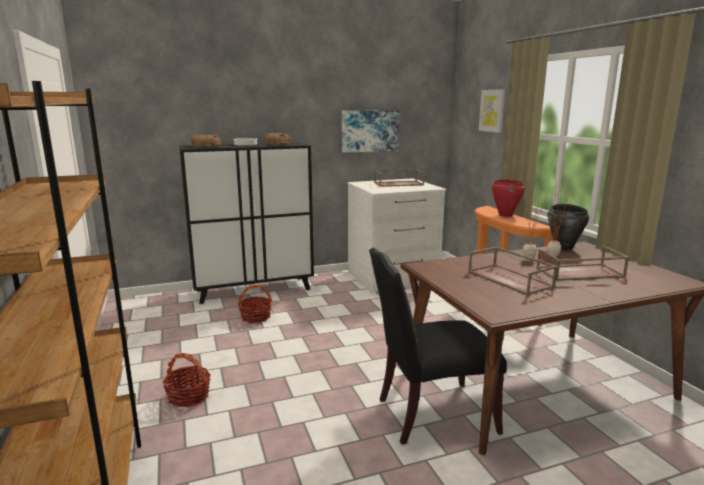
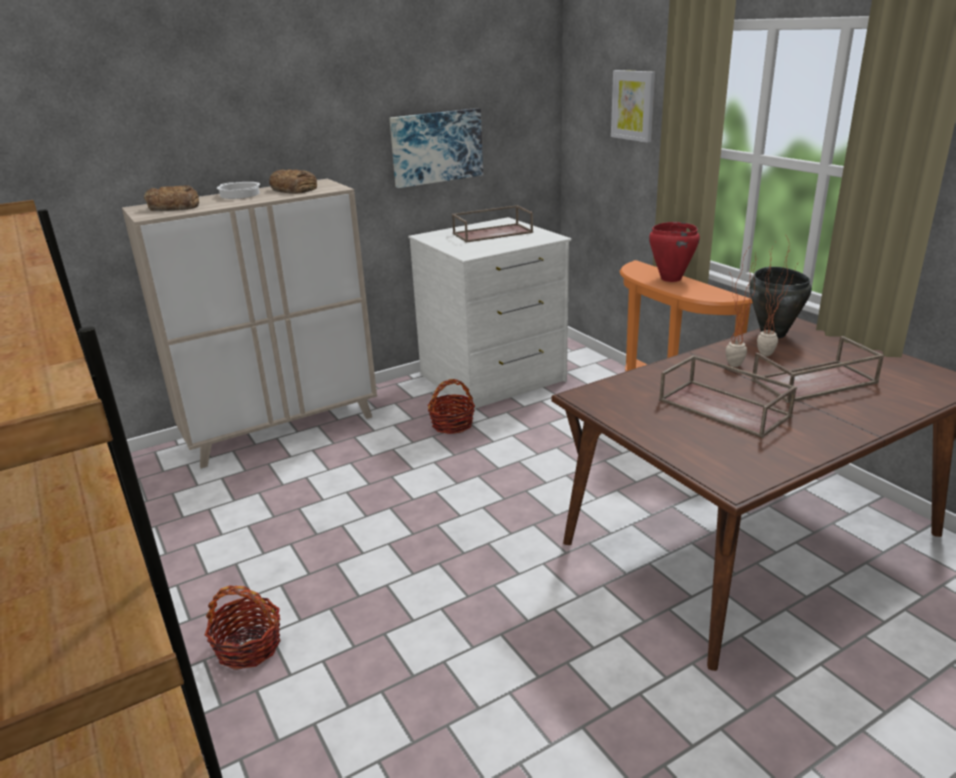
camera: 10 degrees left, 10 degrees up
(254, 290) = (282, 429): black cabinet -> beige cabinet
(256, 317) = (304, 481): basket -> basket (452, 424)
(430, 414) = (623, 616): black chair -> none

